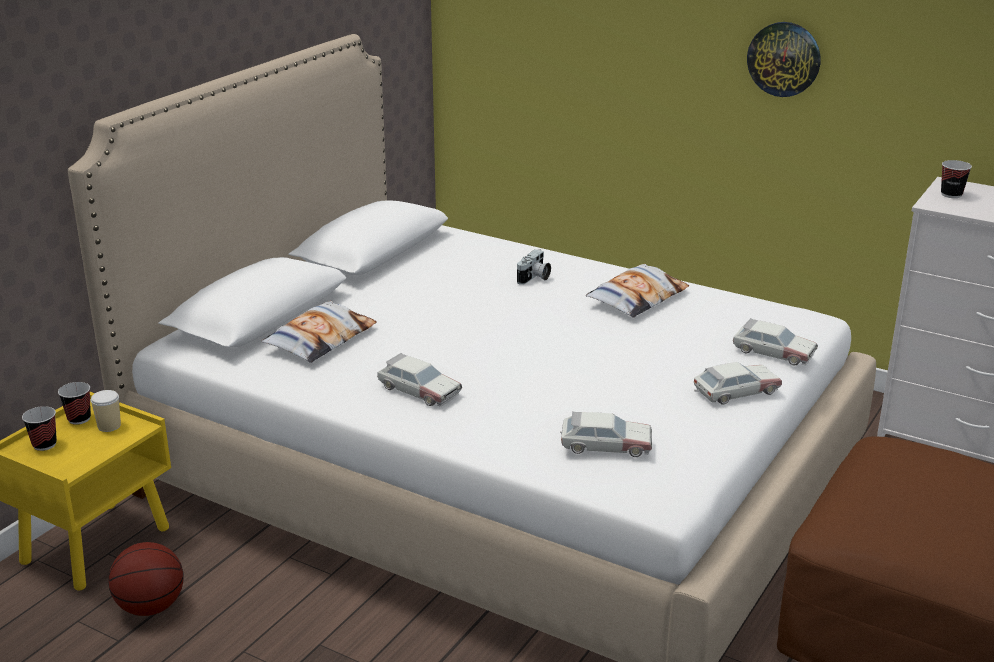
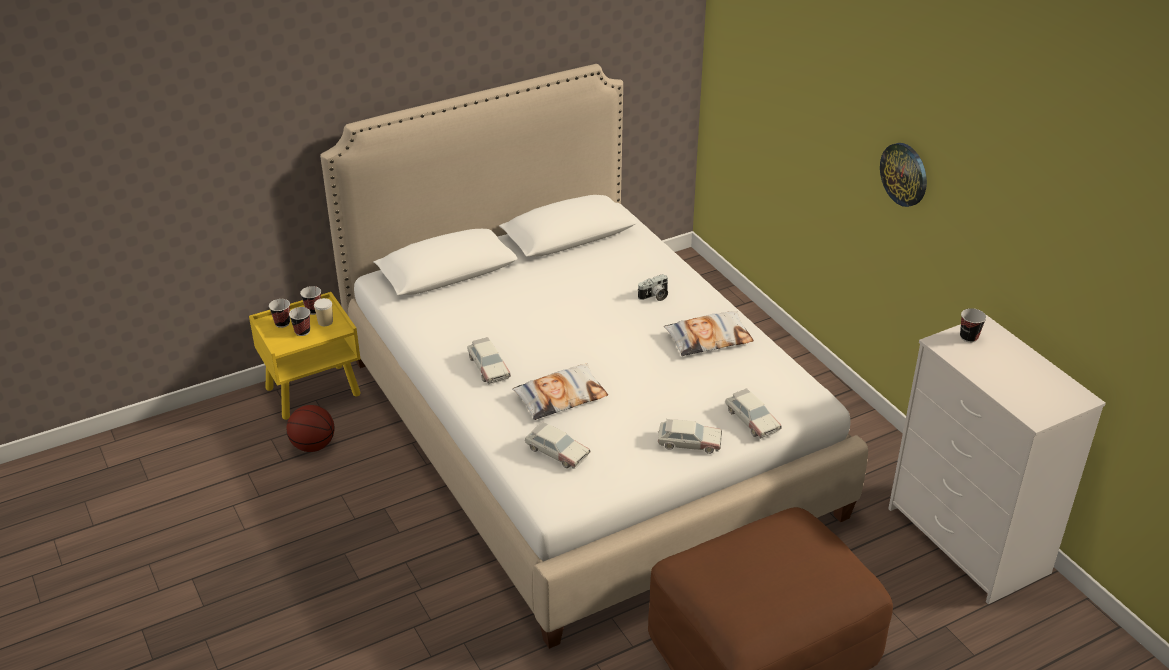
camera: 30 degrees right, 10 degrees up
(84, 445) = (302, 331): none -> cup
(320, 339) = (467, 304): pillow -> pillow (560, 397)

